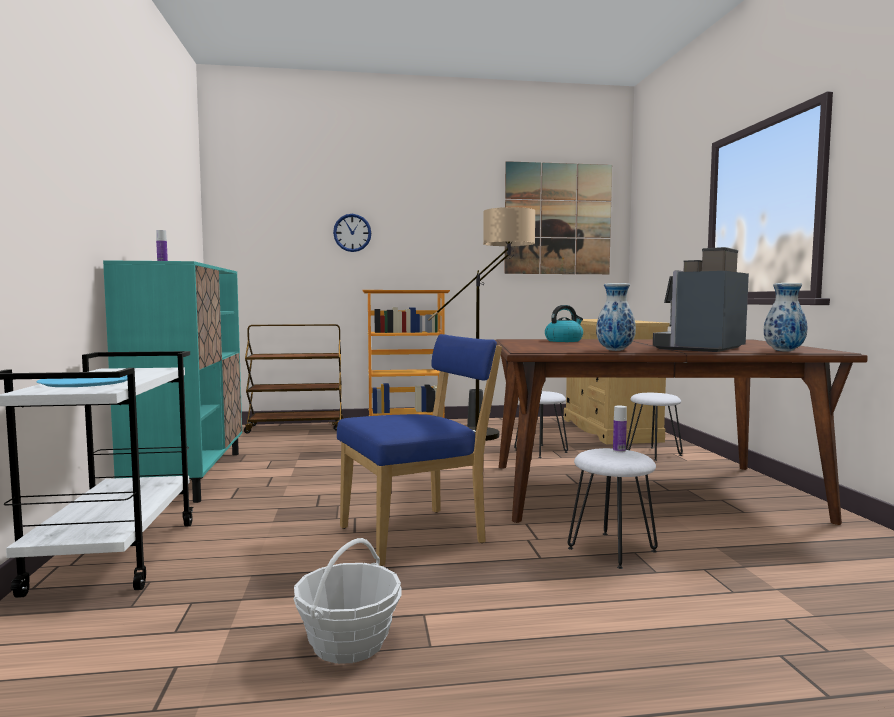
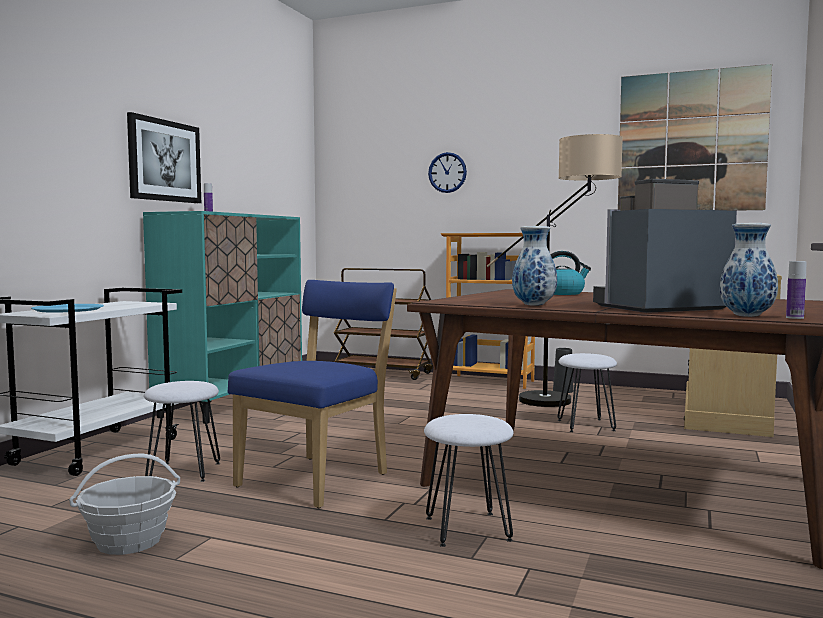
camera: 30 degrees right, 0 degrees up
(113, 200) = (164, 161): none -> picture
(418, 534) = (318, 478): blue chair -> blue chair turned 60 degrees counterclockwise
(619, 451) = (483, 418): bottle -> bottle (794, 318)
(654, 453) = (728, 447): white stool -> white stool (185, 472)

